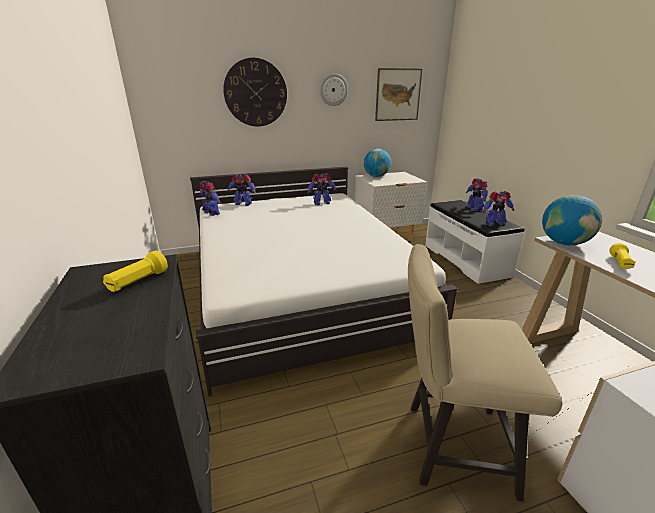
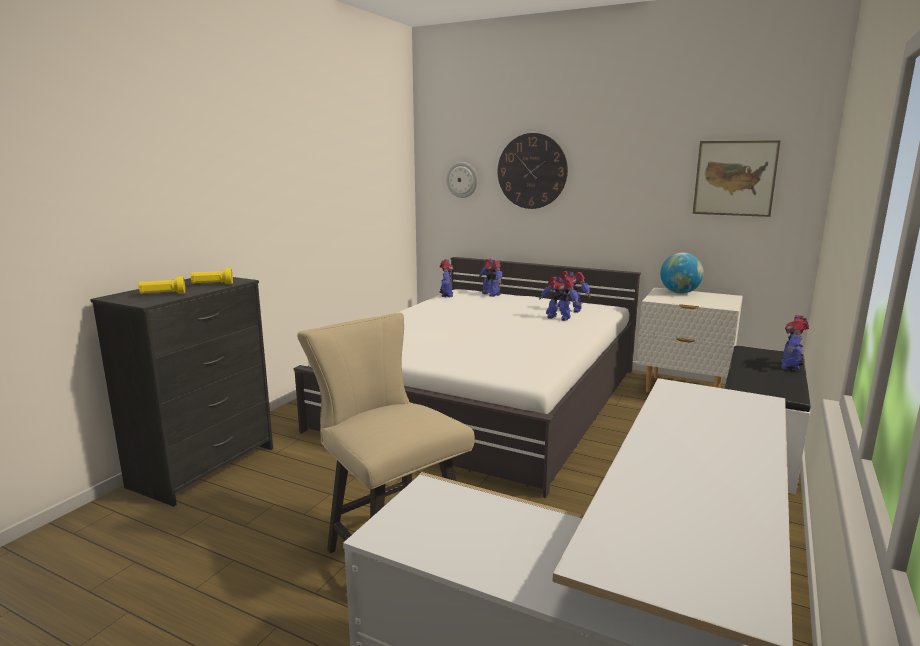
camera: 45 degrees right, 10 degrees down
(333, 90) = (629, 169): wall clock -> wall clock (462, 180)
(494, 223) = (765, 386): toy robot -> toy robot (558, 317)
(564, 243) = (675, 391): globe -> none
(619, 263) = (677, 423): yellow flashlight -> yellow flashlight (163, 294)

